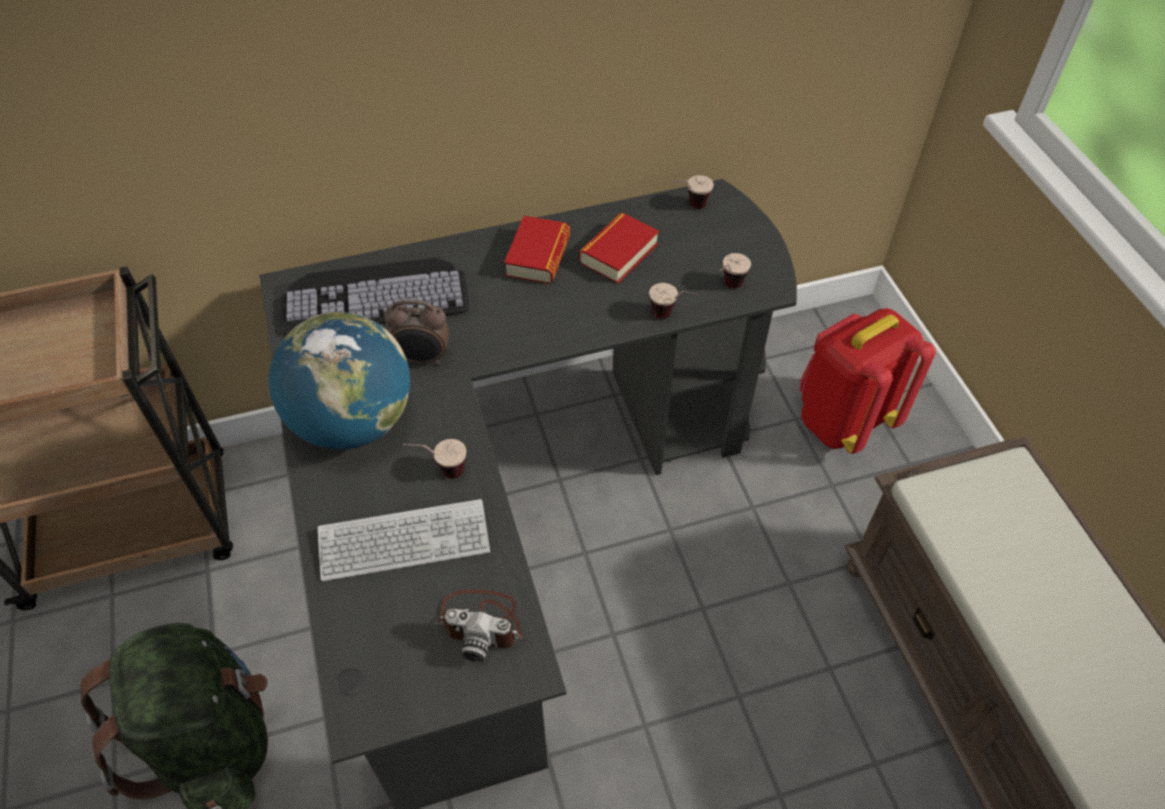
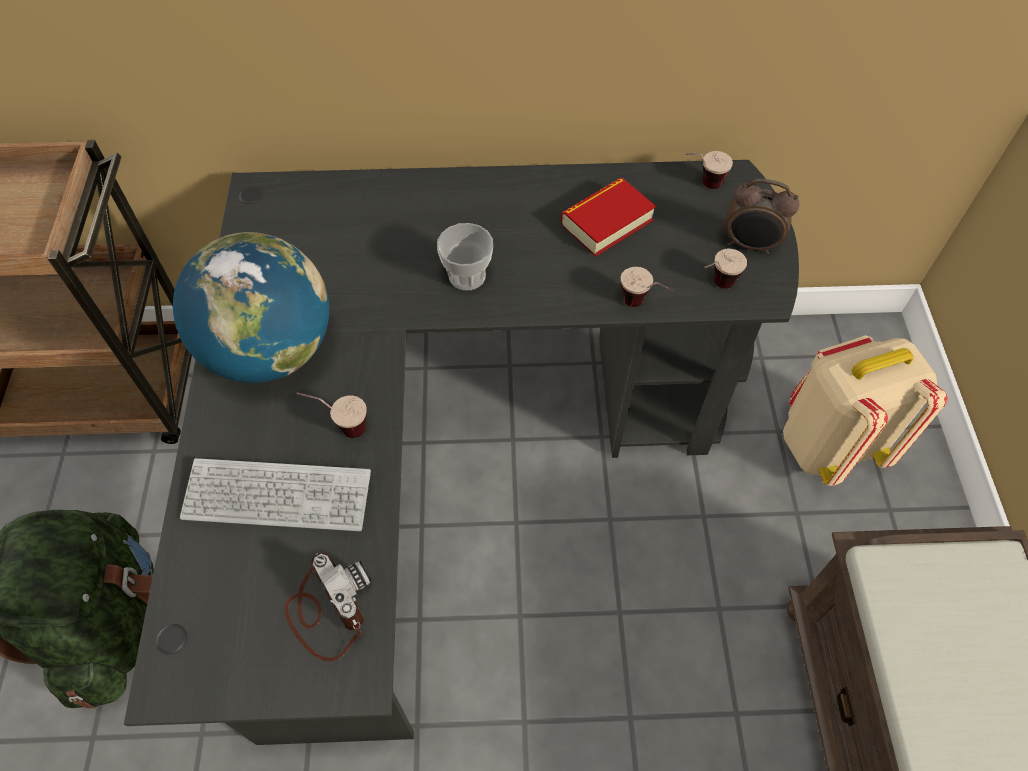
camera: 15 degrees right, 5 degrees up
(376, 294) = (339, 217): keyboard -> none
(422, 359) = (362, 297): alarm clock -> alarm clock (750, 245)
(482, 622) = (327, 609): camera -> camera turned 150 degrees counterclockwise
(510, 322) = (467, 276): none -> cup
(538, 256) = (519, 208): book -> none
(842, 420) = (829, 444): red backpack -> beige backpack

